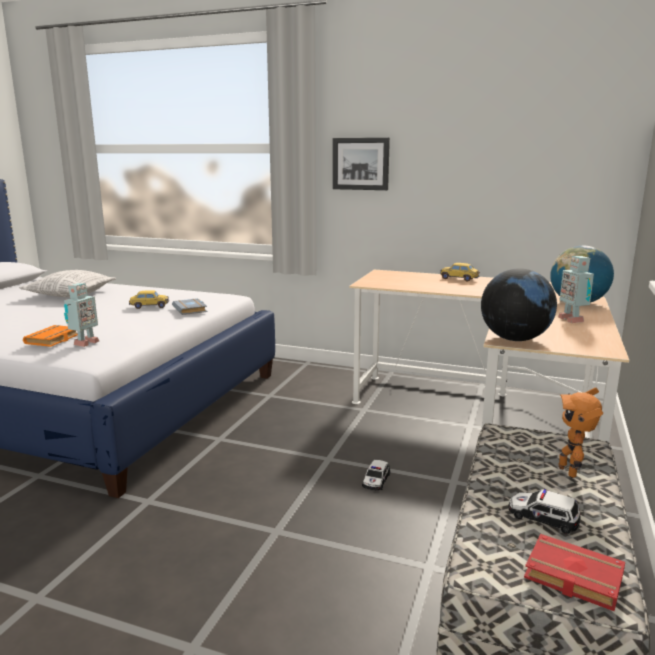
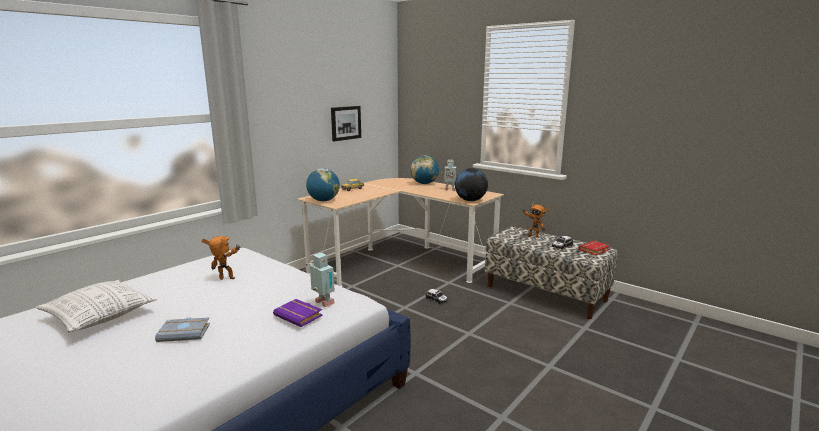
camera: 70 degrees left, 0 degrees up
(53, 340) = (300, 316): orange book -> purple book
(149, 306) = (226, 280): toy car -> toy robot
(191, 310) = (265, 265): grey book -> grey book (185, 332)
(361, 164) = (272, 125): picture -> picture (345, 123)
(378, 277) = (323, 200): none -> globe

